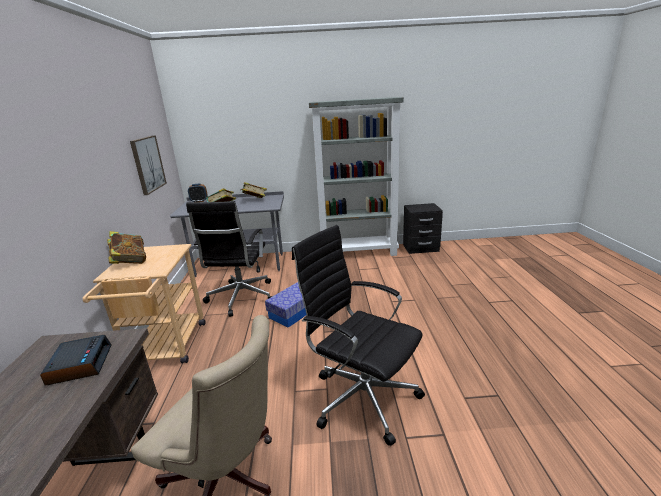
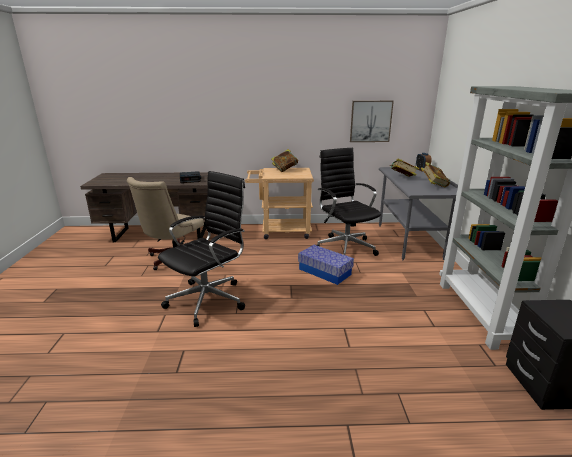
camera: 90 degrees right, 0 degrees up
(240, 298) = (345, 247): black office chair -> black office chair turned 60 degrees clockwise

